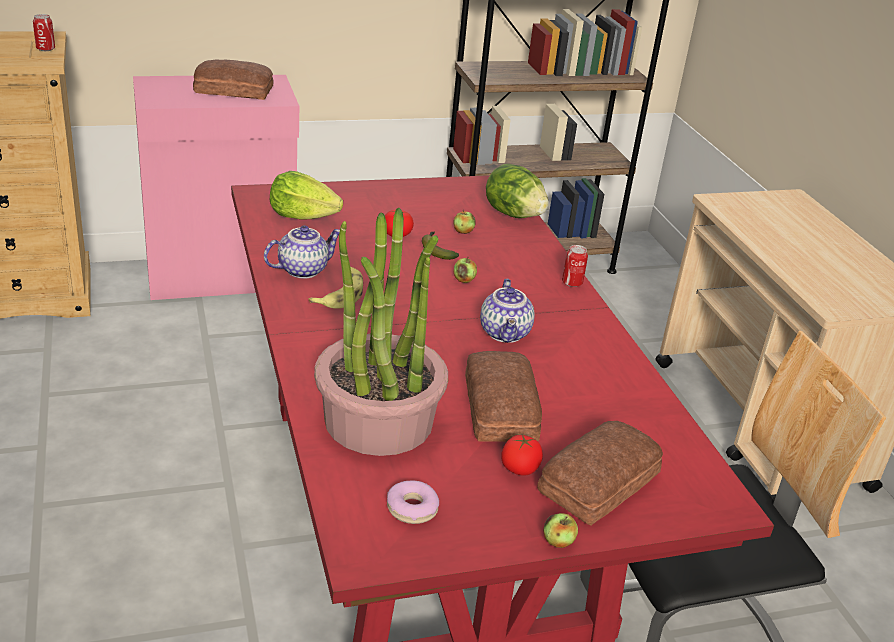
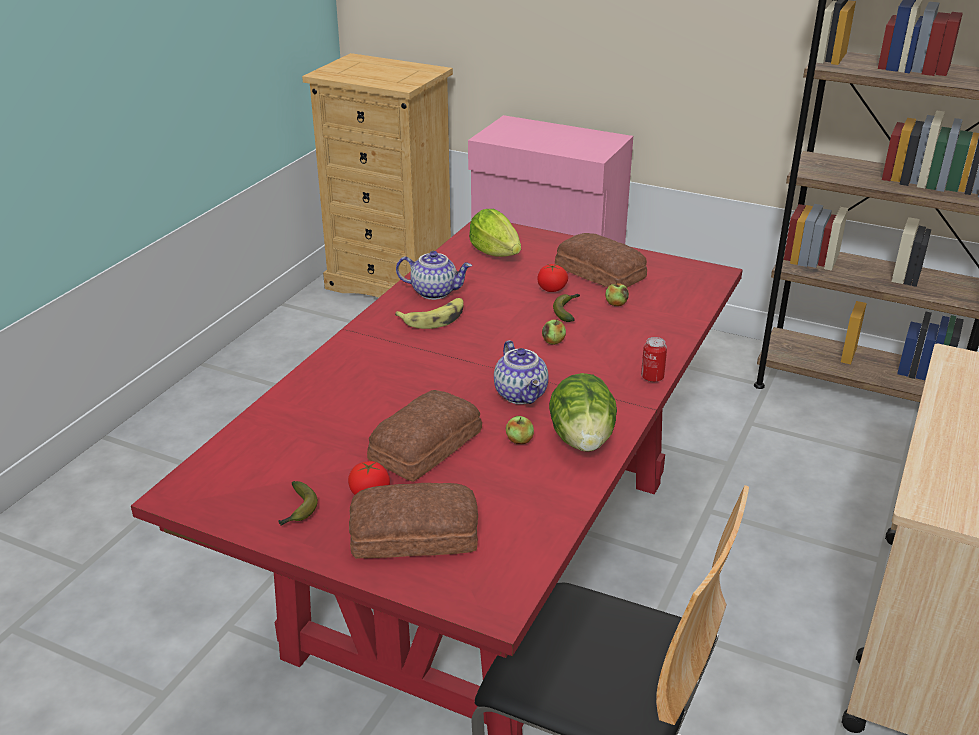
camera: 45 degrees right, 0 degrees up
(45, 49) = (416, 78): can -> none
(233, 89) = (567, 139): bread -> bread (600, 271)
(378, 421) = (322, 416): potted plant -> none
(412, 508) = (253, 482): donut -> none
(487, 513) = (298, 510): none -> banana
(506, 333) = (522, 394): teapot -> teapot turned 60 degrees counterclockwise
(514, 214) = (689, 304): lettuce -> lettuce (582, 440)
(558, 542) = (314, 556): apple -> apple (519, 440)

